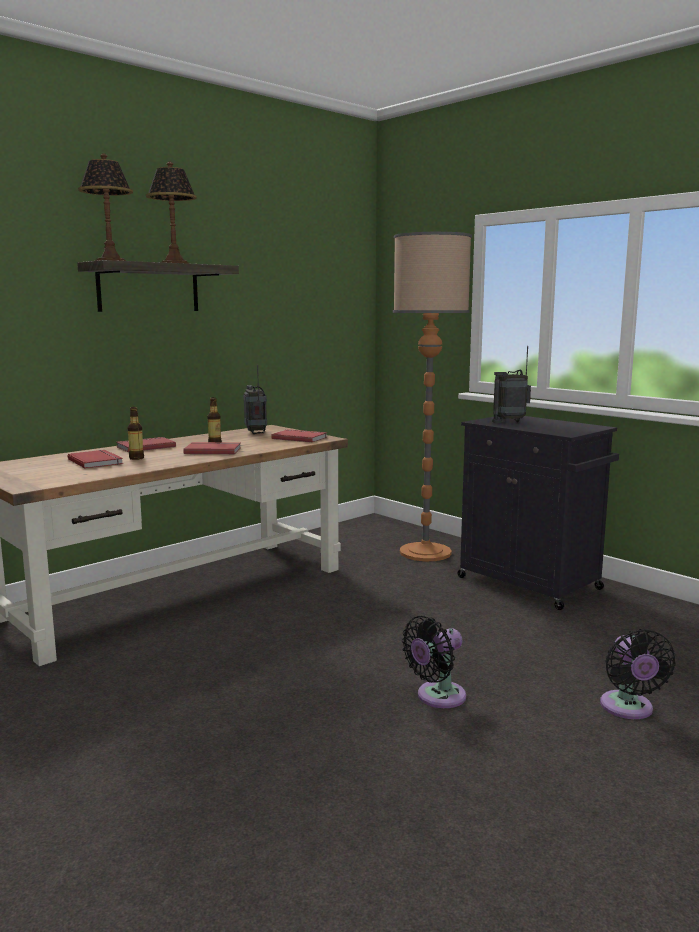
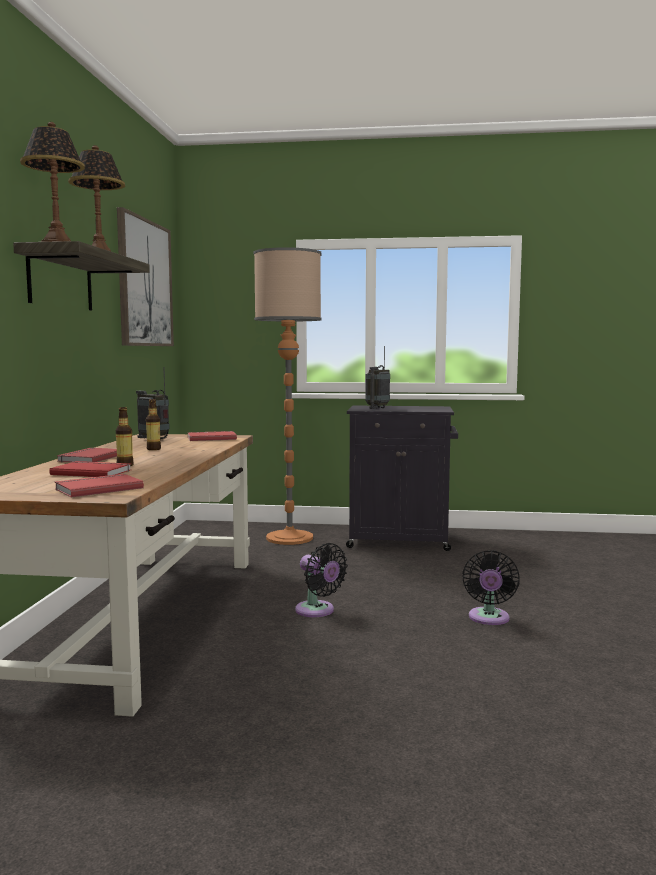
camera: 40 degrees left, 5 degrees down
(212, 450) = (174, 453): red book -> red book (98, 488)
(300, 276) = (145, 283): none -> picture
(628, 709) = (585, 590): black fan -> black fan (317, 611)

